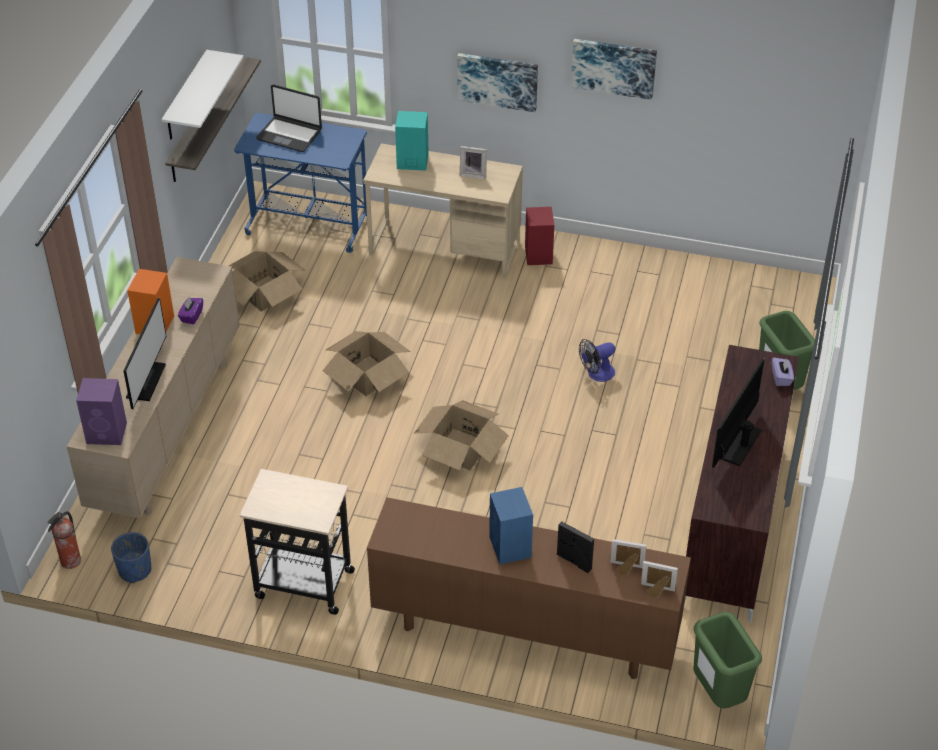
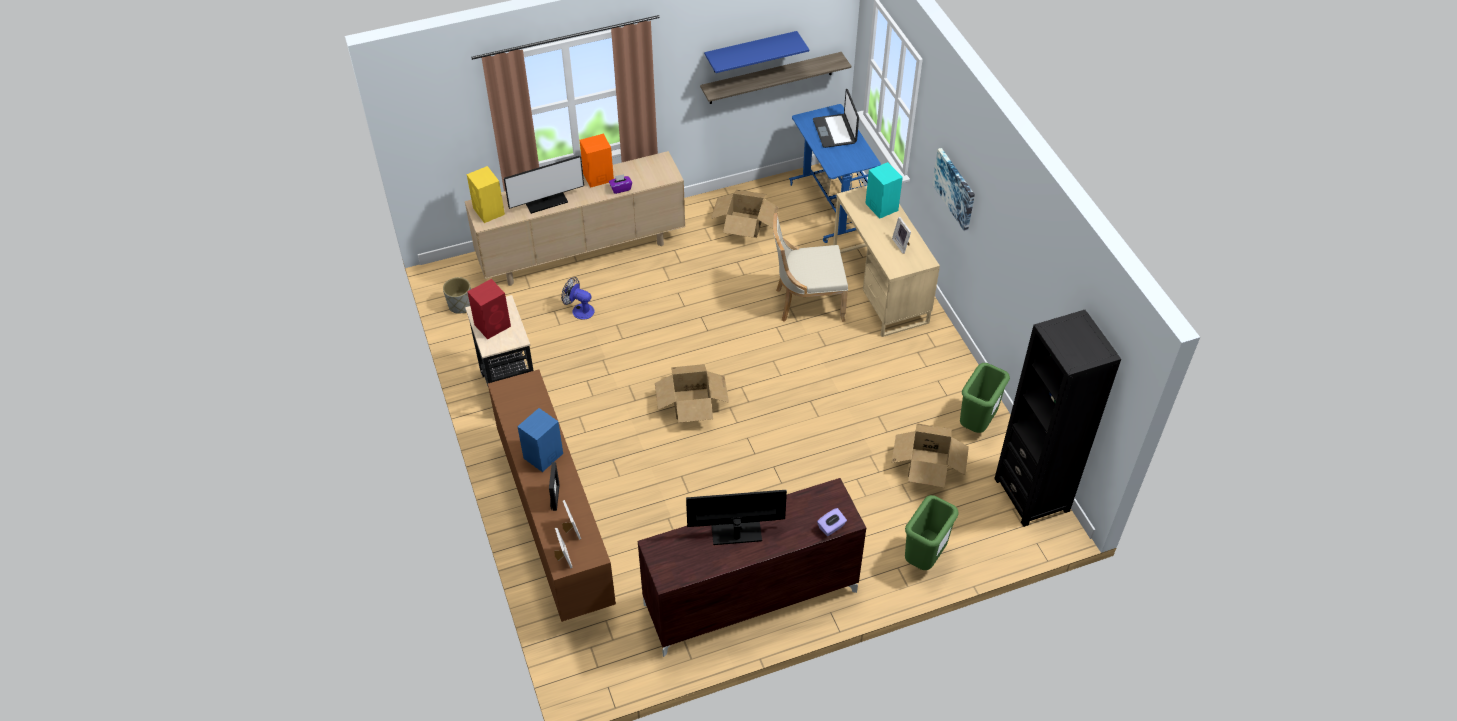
camera: 55 degrees right, 5 degrees up
(70, 561) = (445, 273): fire extinguisher -> none
(107, 433) = (489, 211): purple speaker -> yellow speaker
(135, 570) = (460, 306): blue planter -> grey planter
(186, 97) = (750, 52): white shelf -> blue shelf
(367, 376) = (716, 318): cardboard box -> cardboard box (927, 465)
(413, 304) = (806, 303): none -> beige chair
(538, 254) = (925, 341): red speaker -> red speaker (493, 325)
(596, 374) = (832, 440): fan -> fan (579, 310)
(613, 67) = (1009, 234): picture -> none
(717, 693) = (582, 667): green trash can -> green trash can (976, 423)
(765, 284) = (1032, 494): none -> black bookcase

